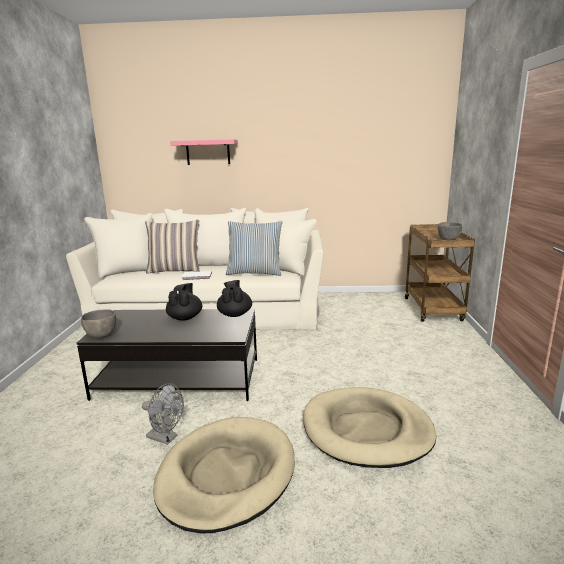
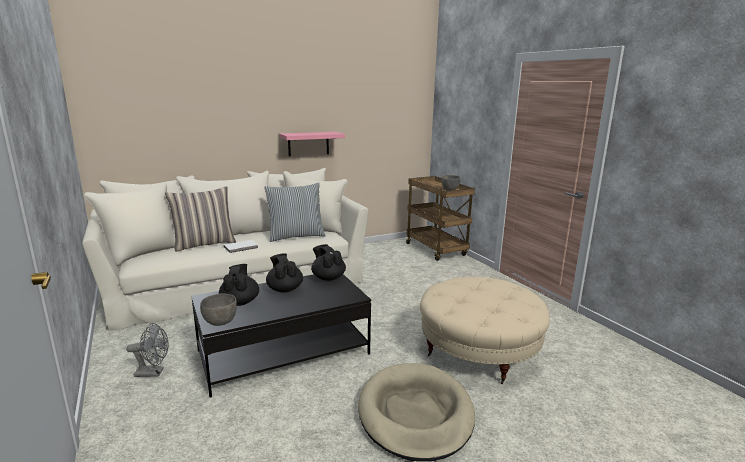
camera: 30 degrees left, 0 degrees up
(137, 321) = (240, 302): none -> black teapot
(166, 438) = (332, 404): grey fan -> grey fan (153, 372)
(208, 152) = (214, 112): pink shelf -> pink shelf (308, 143)
(367, 430) = (479, 351): beige dog bed -> beige ottoman

